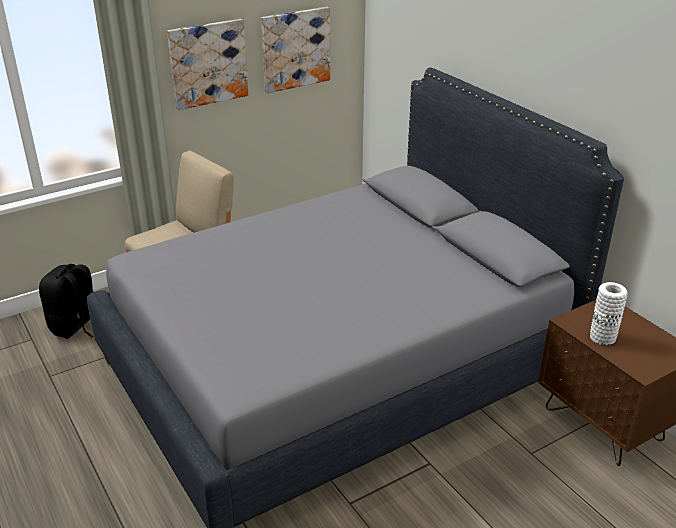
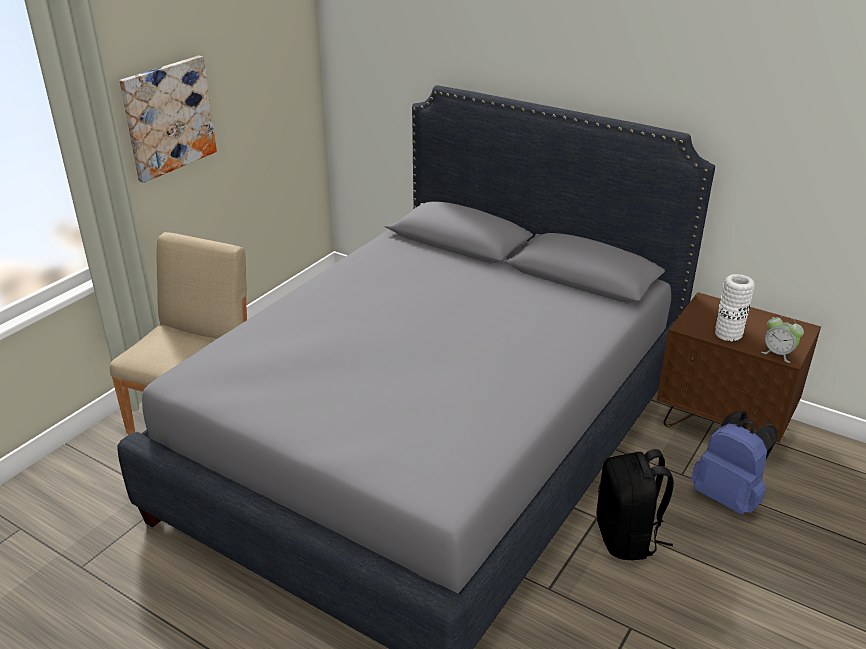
camera: 25 degrees left, 0 degrees up
(76, 326) = (73, 494): black backpack -> black backpack (627, 538)
(295, 49) = (257, 87): picture -> none
(559, 485) = (728, 497): none -> blue backpack
(636, 367) = (778, 354): none -> alarm clock

